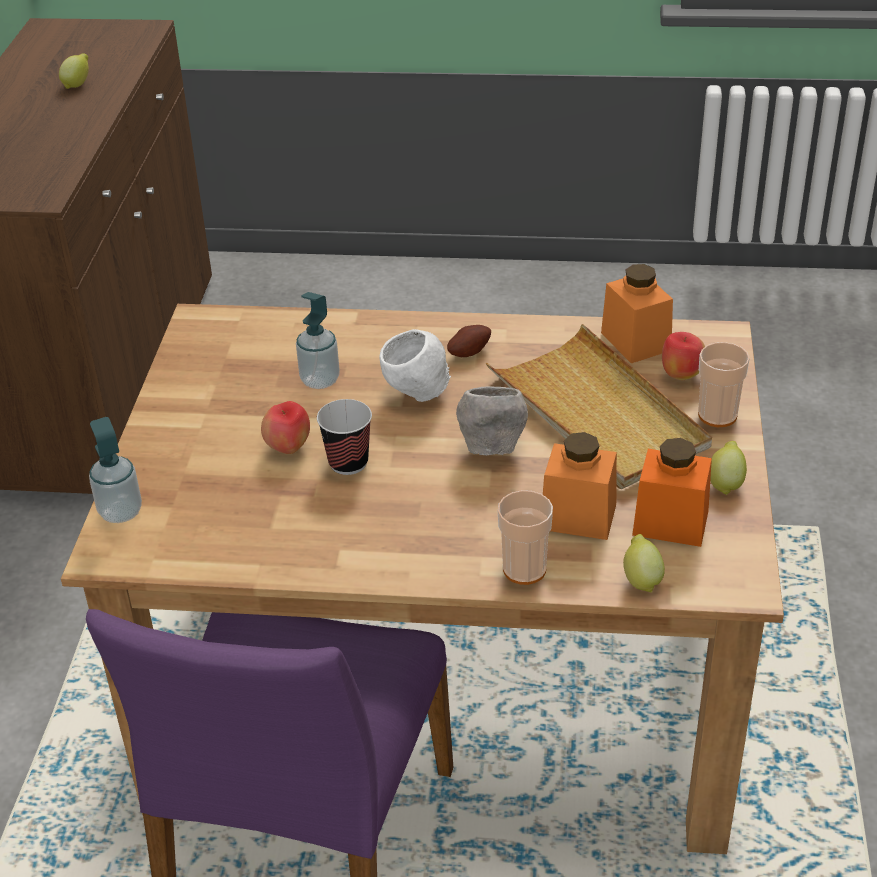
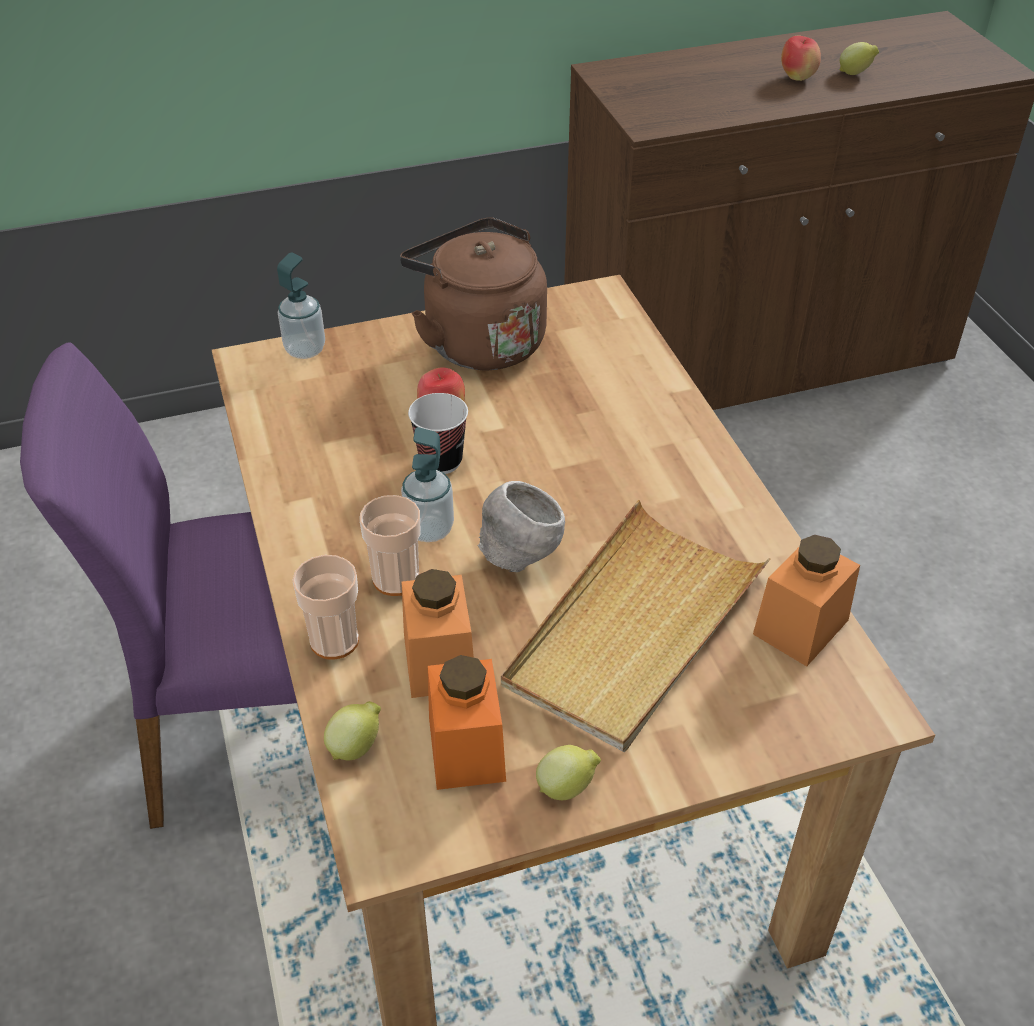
camera: 65 degrees right, 5 degrees up
(202, 402) = (479, 341): none -> brown kettle
(320, 380) = (558, 400): soap dispenser -> soap dispenser (429, 529)
(417, 395) = (577, 474): white bowl -> none
(468, 352) = (678, 489): potato -> none
(681, 375) = (760, 689): apple -> apple (797, 78)
(717, 415) = (700, 747): cup -> cup (396, 579)

